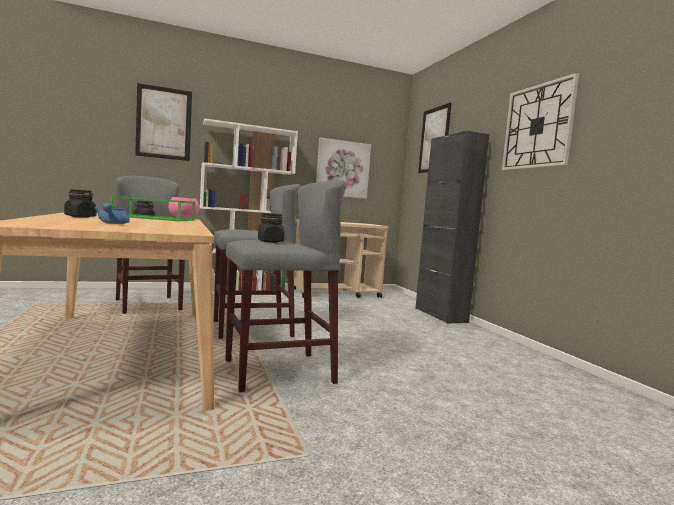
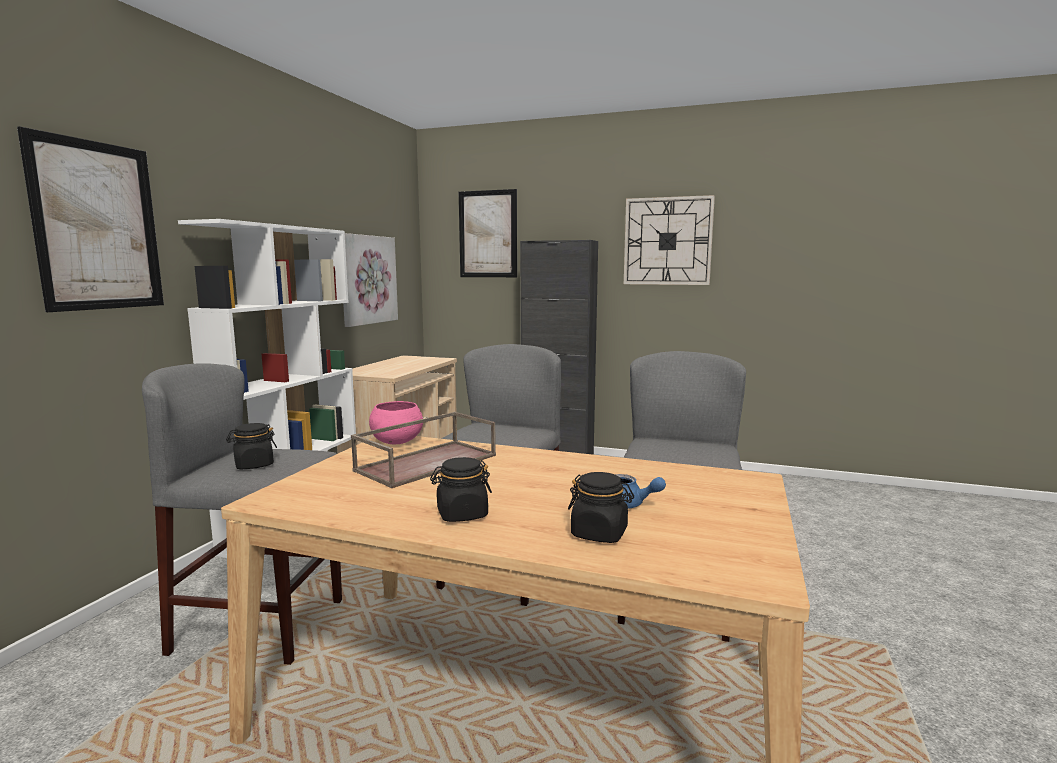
camera: 50 degrees left, 5 degrees up
(154, 218) = (427, 462): green tray -> brown tray
(270, 241) = (676, 449): black jar -> black jar (599, 533)

